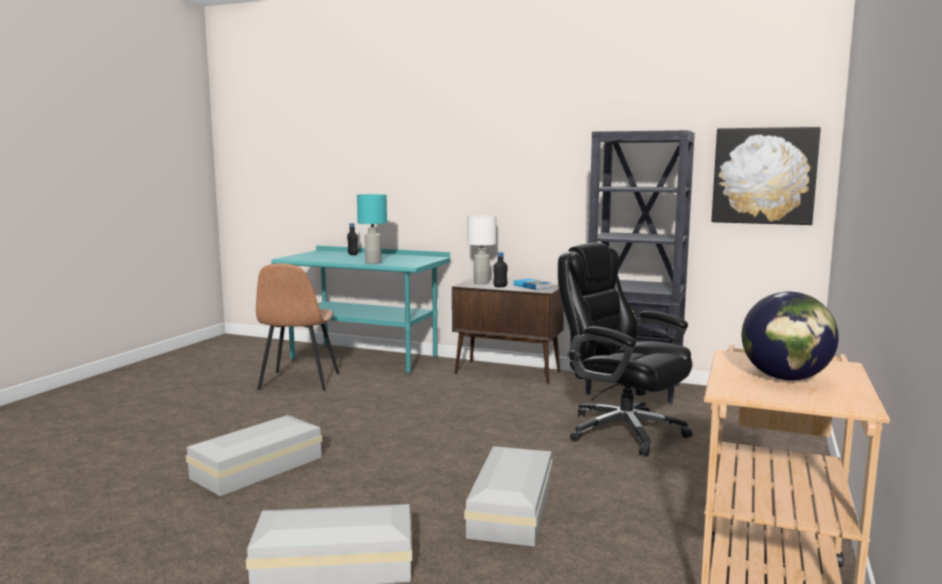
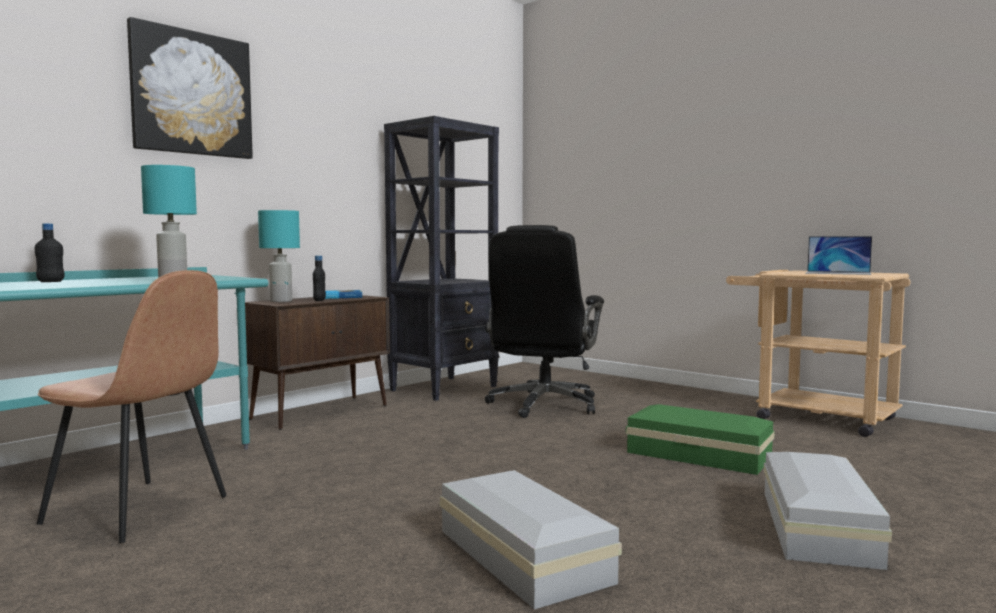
camera: 70 degrees left, 5 degrees down
(481, 283) = (281, 301): white table lamp -> turquoise table lamp
(513, 508) = (697, 454): white storage box -> green storage box
(622, 430) = (543, 405): black office chair -> black office chair turned 45 degrees counterclockwise
(764, 176) = (487, 179): picture -> picture (191, 93)
(785, 378) = (838, 273): globe -> laptop

